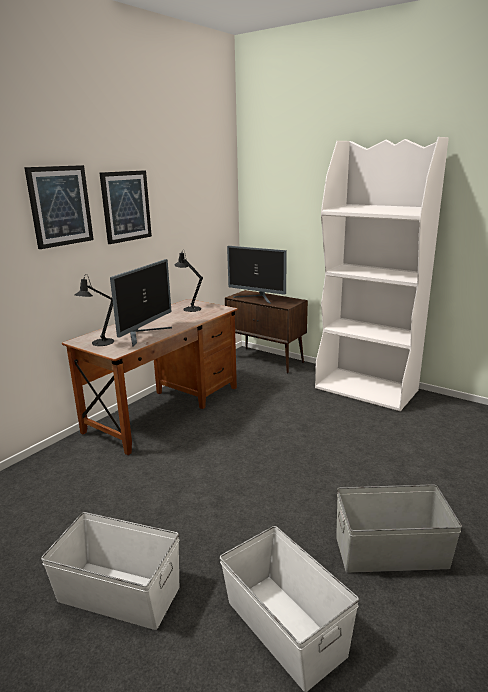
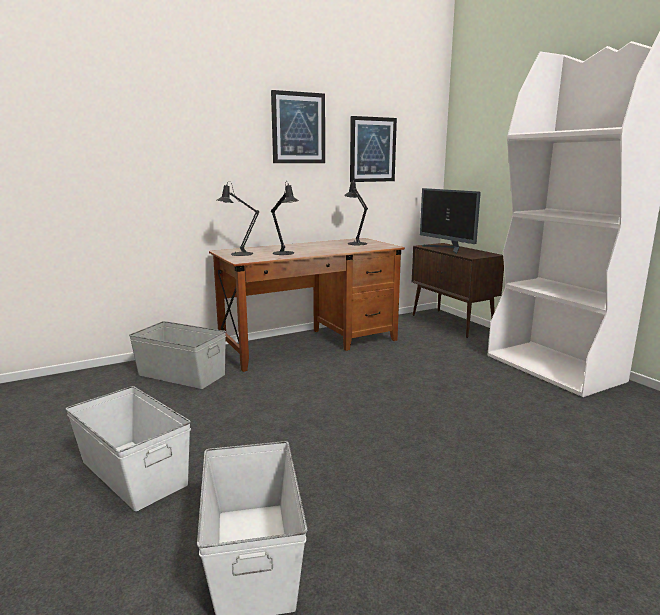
camera: 25 degrees right, 5 degrees down
(60, 206) = (224, 118): picture -> picture (372, 149)
(144, 334) = (285, 253): monitor -> black table lamp
(391, 552) = (443, 530): grey storage box -> grey storage box (181, 375)

